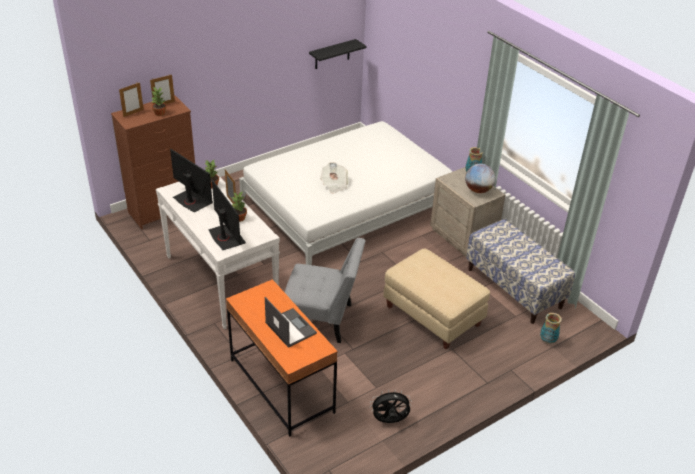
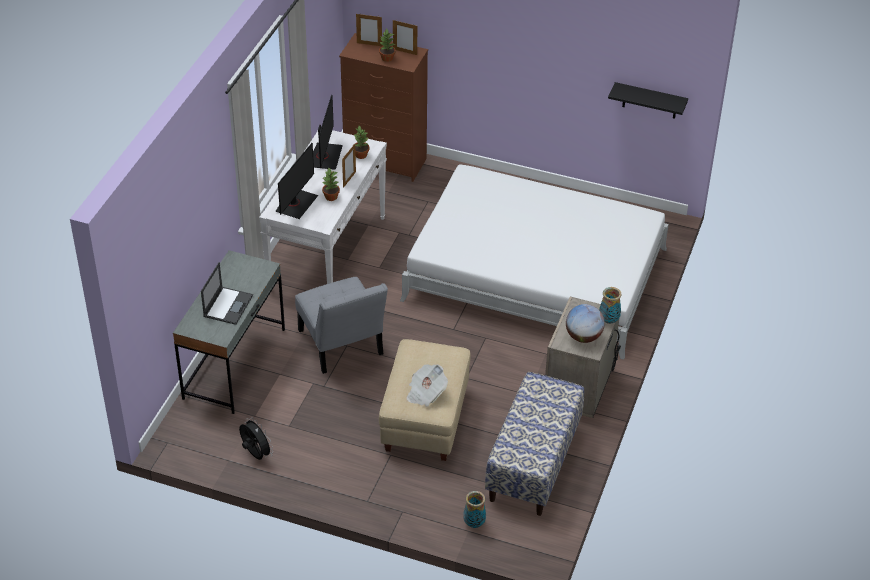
camera: 55 degrees right, 5 degrees up
(281, 386) = (235, 364): orange desk -> grey desk
(334, 184) = (498, 237): newspaper -> newspaper (425, 393)

